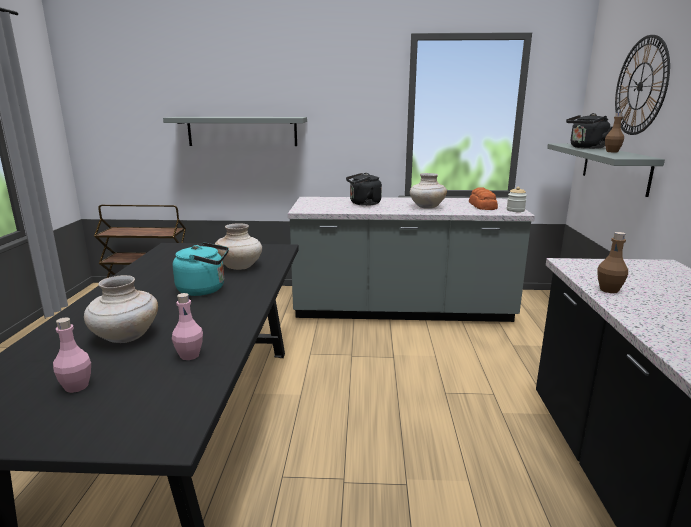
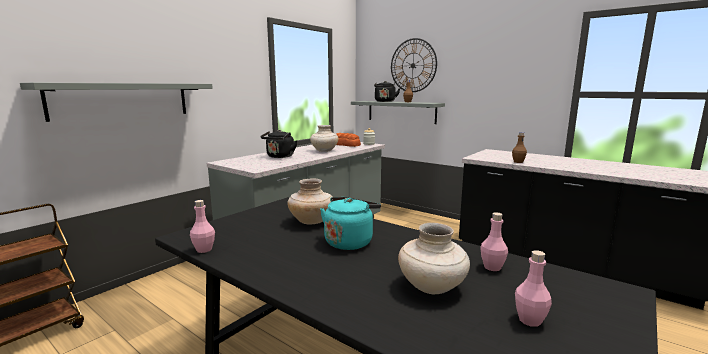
camera: 55 degrees left, 5 degrees down
(149, 258) = (204, 249): none -> pink bottle

